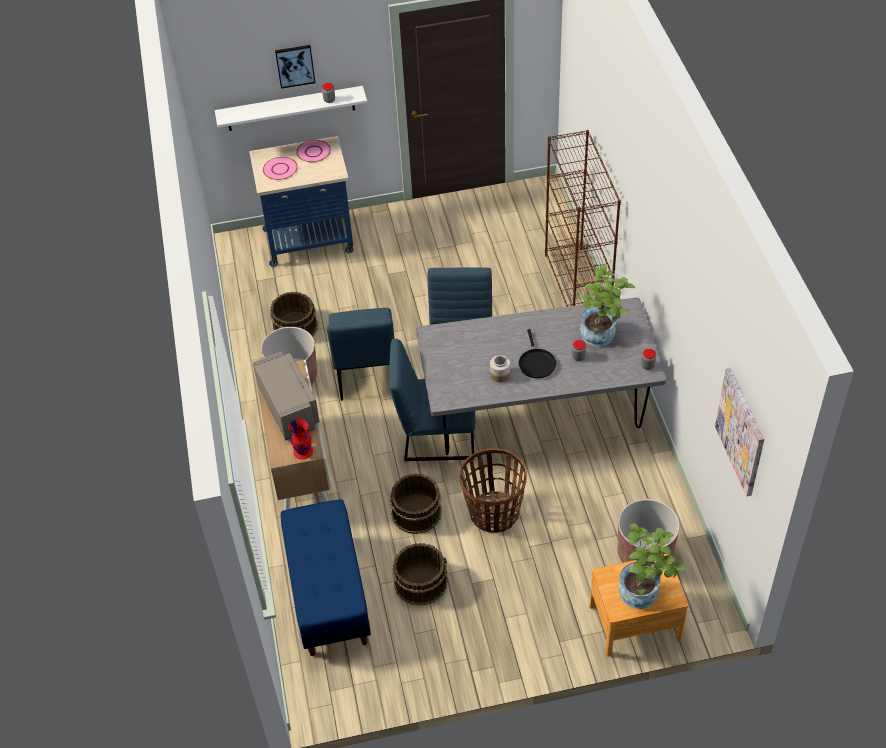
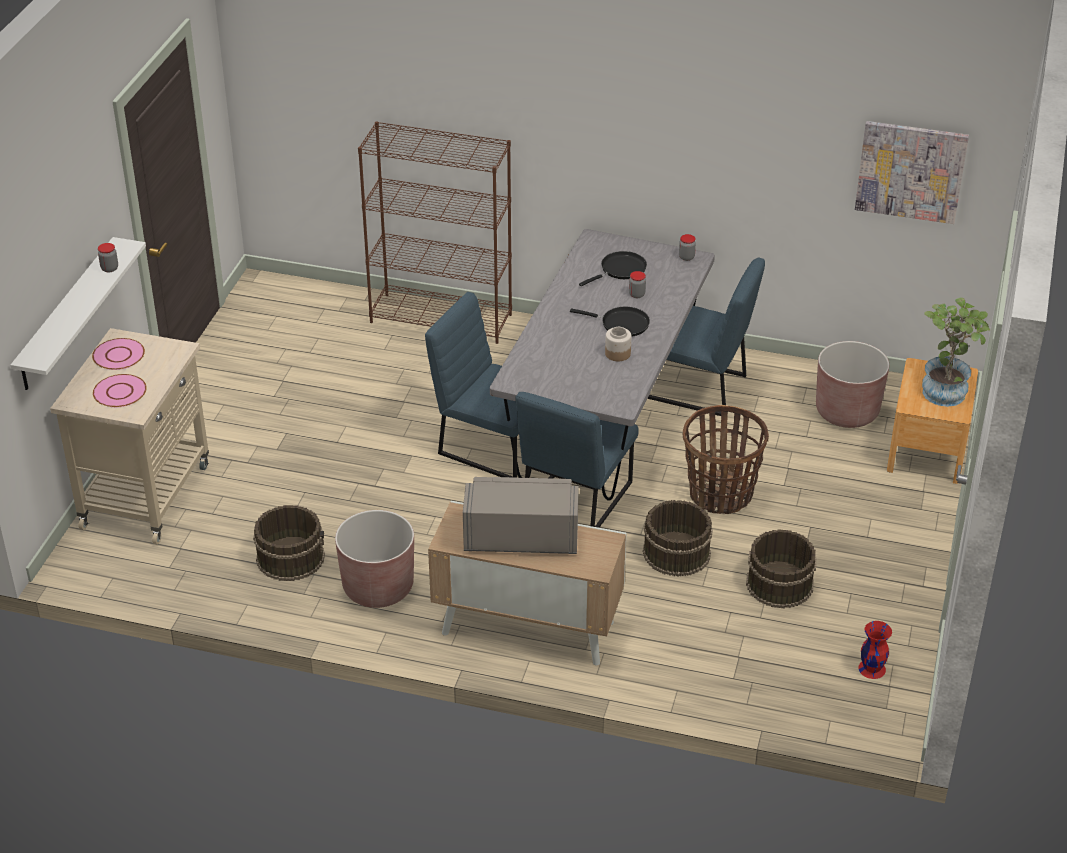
camera: 65 degrees left, 10 degrees down
(295, 65) = (62, 242): picture -> none
(303, 451) = (602, 546): red vase -> red vase (871, 668)
(309, 240) = (145, 496): blue cart -> beige cart
(327, 594) = (746, 666): blue bench -> none
(366, 374) = (428, 523): blue chair -> blue chair (698, 387)
(602, 336) = (620, 270): potted plant -> black frying pan

